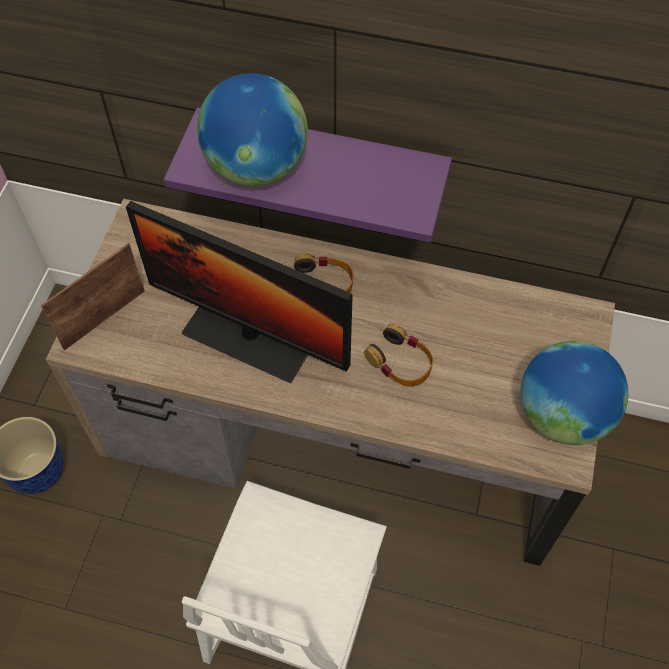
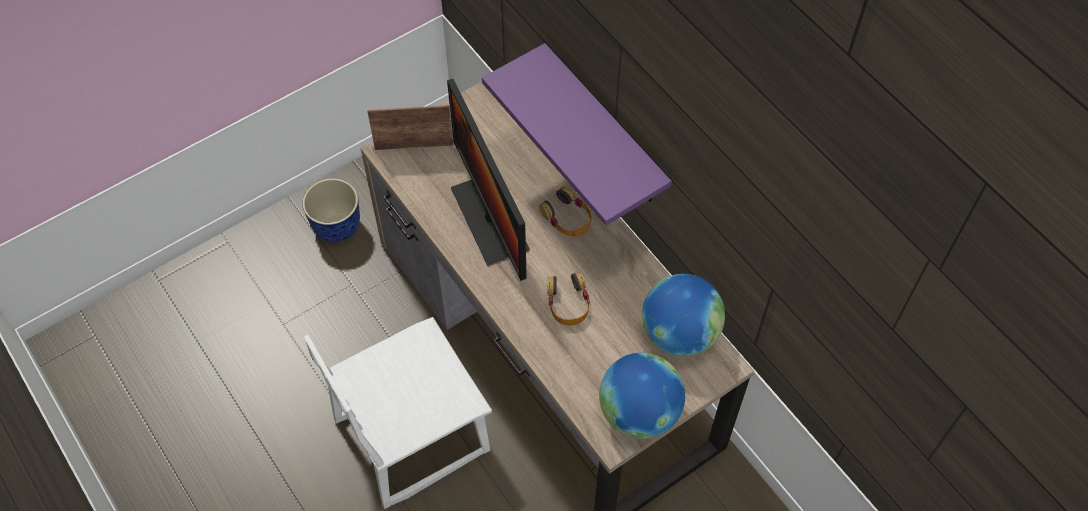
camera: 40 degrees right, 0 degrees up
(255, 167) = (542, 105): globe -> globe (678, 333)

